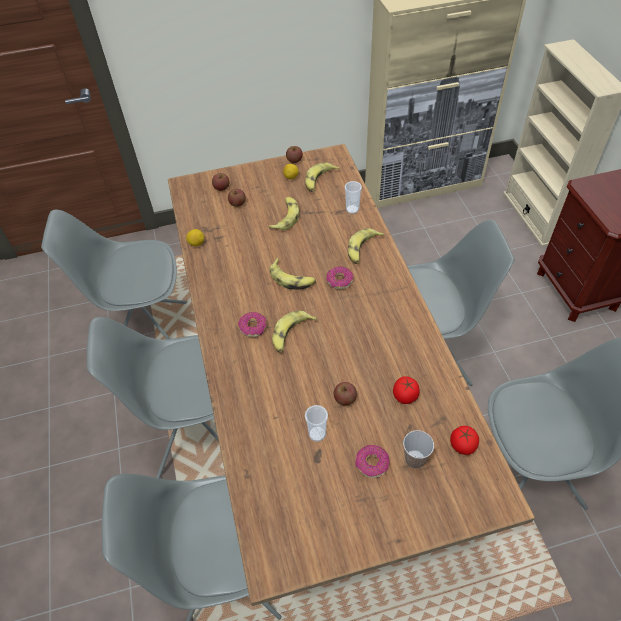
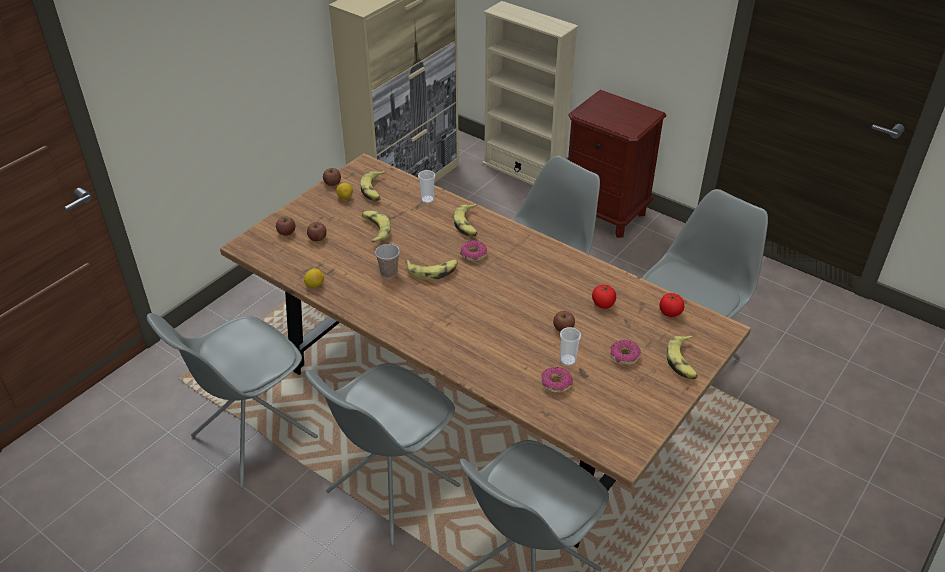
camera: 40 degrees left, 10 degrees down
(253, 327) = (439, 320): donut -> donut (556, 383)
(291, 334) = (476, 309): banana -> banana (683, 361)
(415, 459) = (649, 337): cup -> cup (389, 272)

